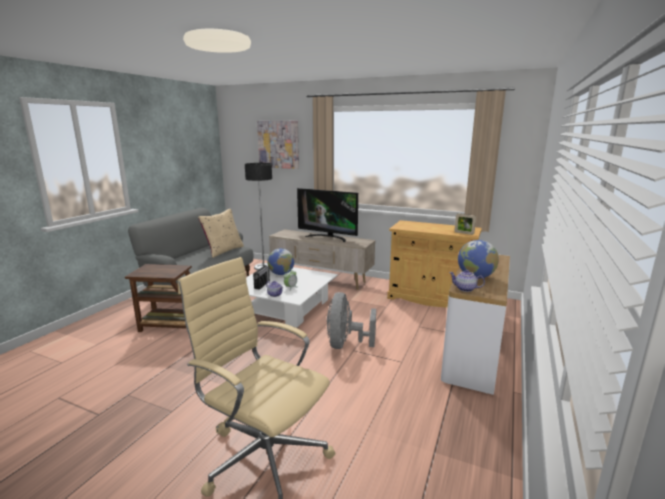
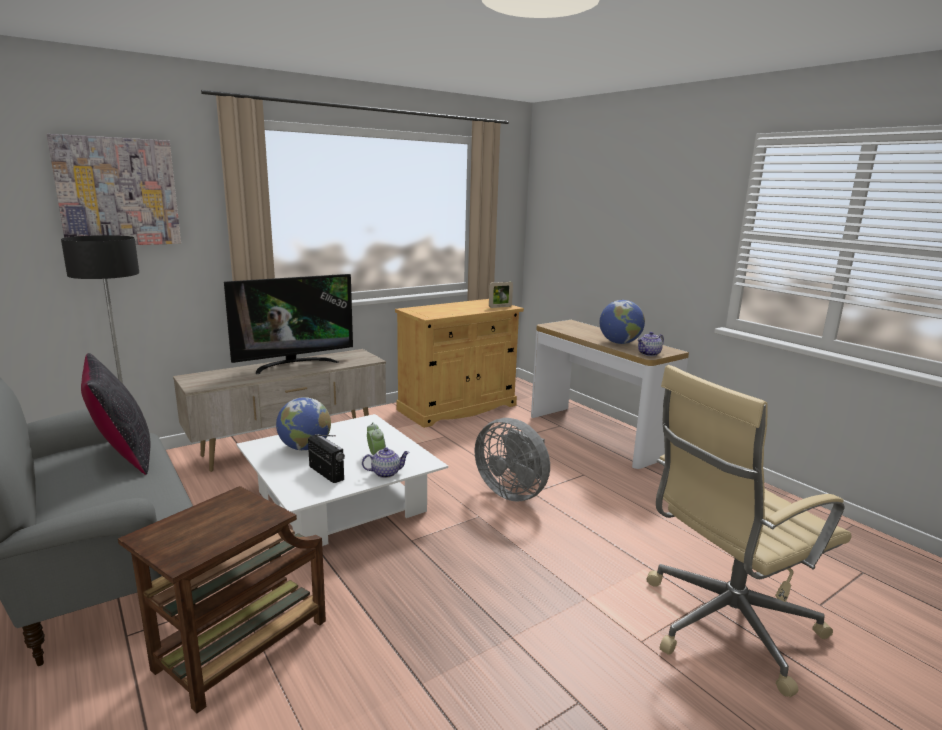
camera: 60 degrees left, 0 degrees up
(223, 251) = (123, 456): beige pillow -> black pillow

